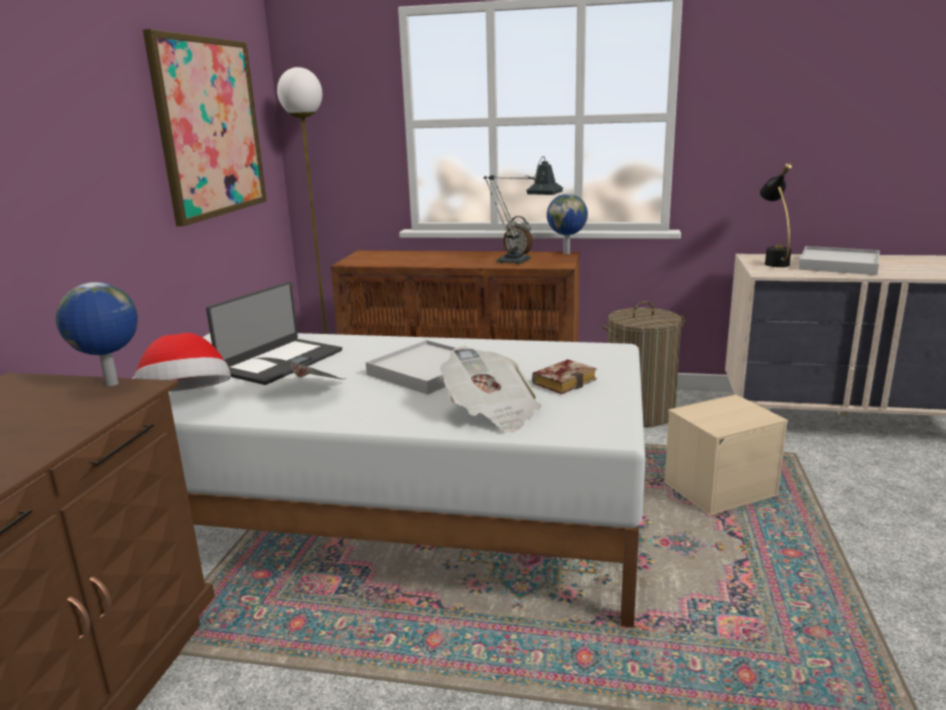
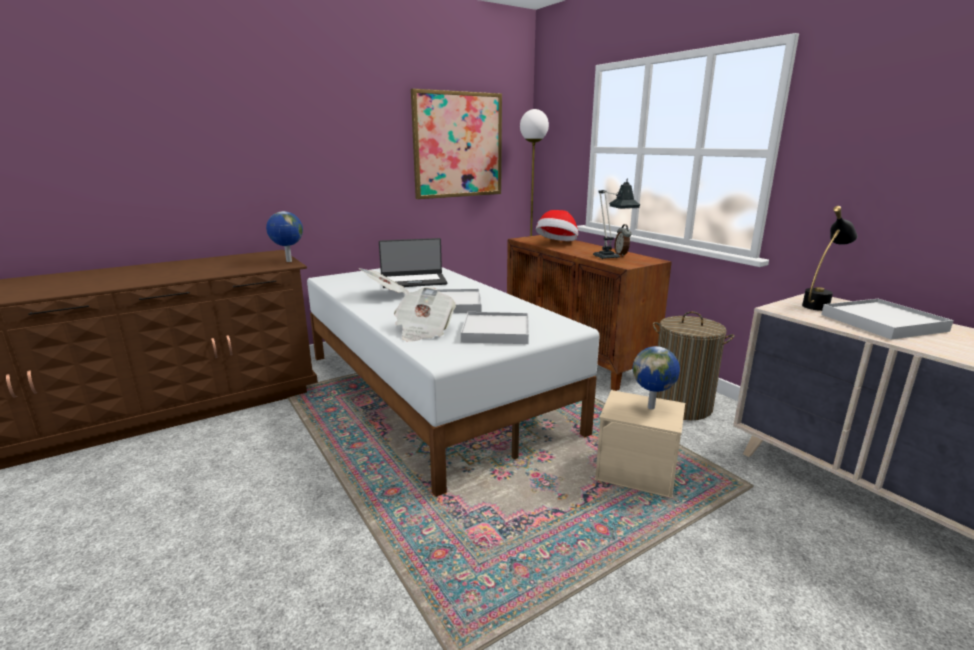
camera: 45 degrees right, 0 degrees up
(188, 402) = (346, 285): hat -> hat (557, 243)
(564, 381) = (496, 331): book -> white tray
(567, 253) = (658, 260): globe -> globe (652, 407)

